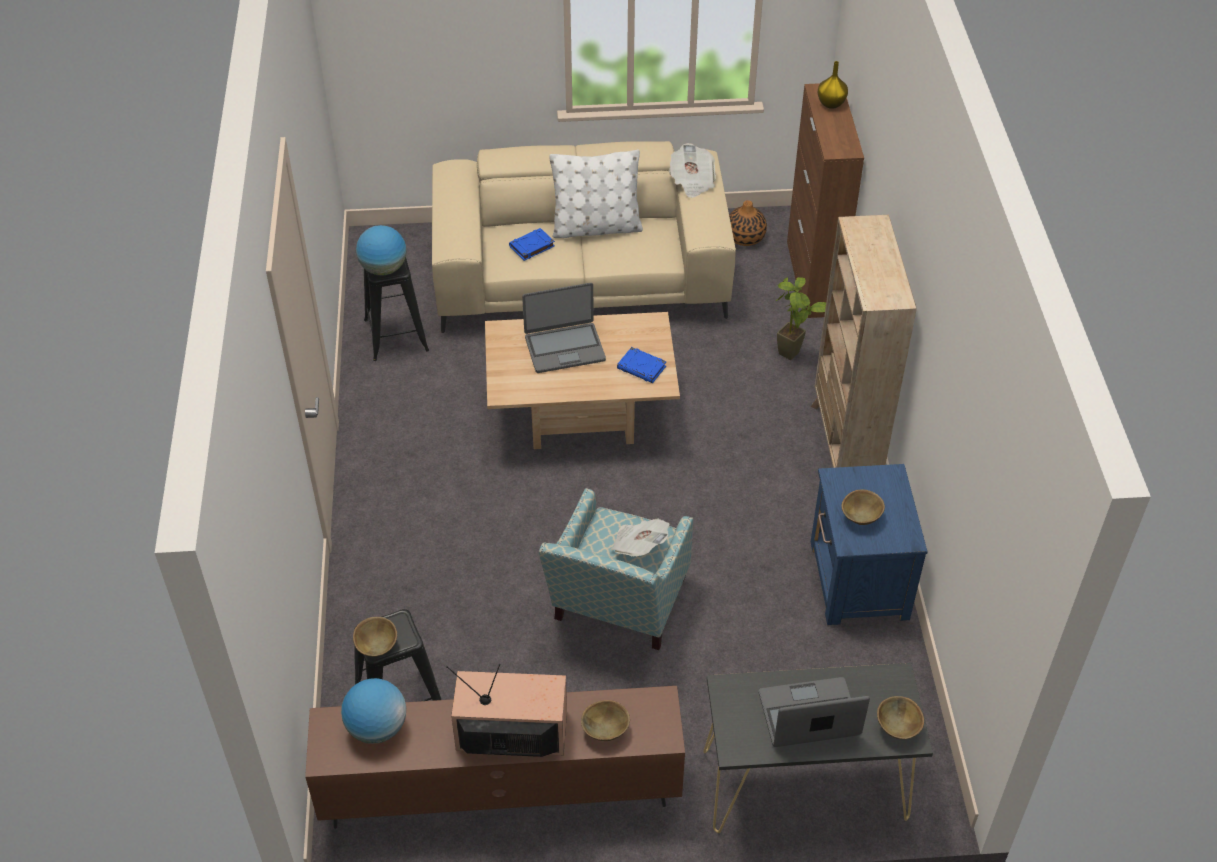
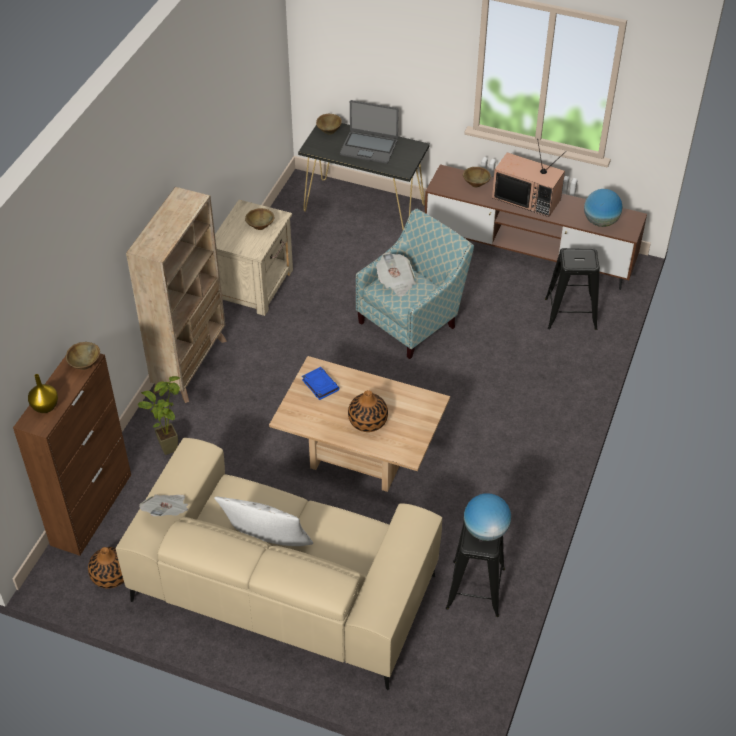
camera: 155 degrees left, 0 degrees up
(377, 646) = (588, 255): brown bowl -> brown bowl (85, 364)
(531, 247) = (337, 540): blue book -> none
(564, 348) = (367, 421): laptop -> vase
(857, 581) = (255, 285): blue nightstand -> beige nightstand

